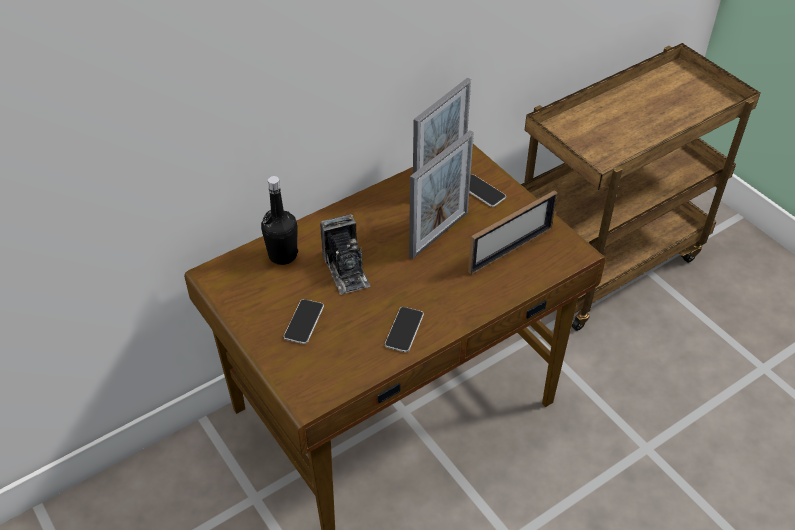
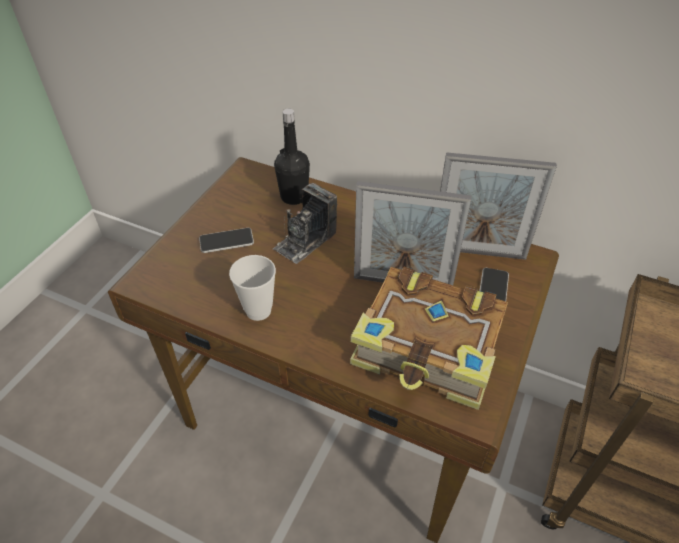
camera: 60 degrees right, 0 degrees up
(404, 330) = (258, 310): phone -> cup
(510, 249) = (429, 349): picture frame -> book

